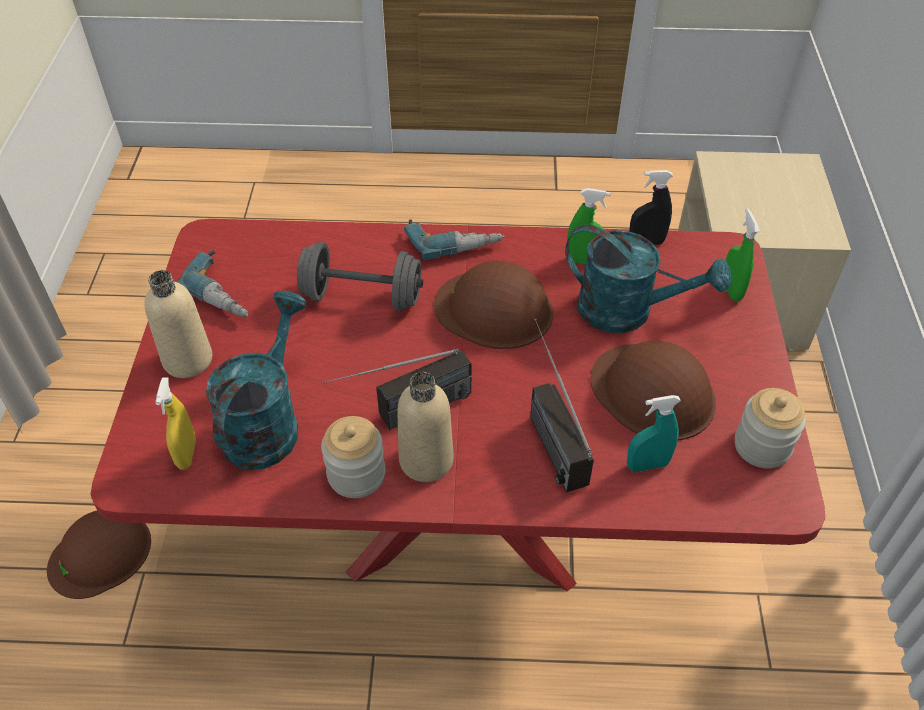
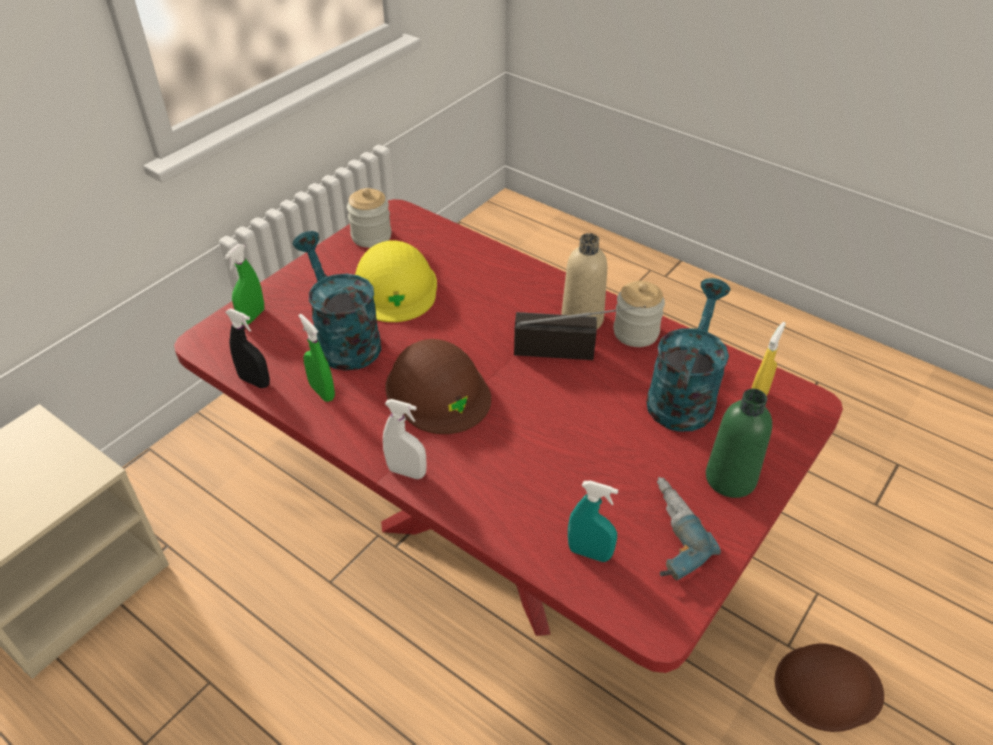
camera: 145 degrees left, 5 degrees down
(188, 360) = (730, 478): beige bottle -> green bottle
(266, 422) = (683, 394): turquoise watering can -> turquoise watering can turned 150 degrees clockwise
(362, 297) = (537, 459): grey dumbbell -> none
(453, 240) = (406, 472): power drill -> white spray bottle
(545, 431) = (488, 299): radio -> none
(647, 465) = (447, 257): turquoise spray bottle -> turquoise spray bottle (589, 553)
(653, 392) = (394, 287): brown hard hat -> yellow hard hat

